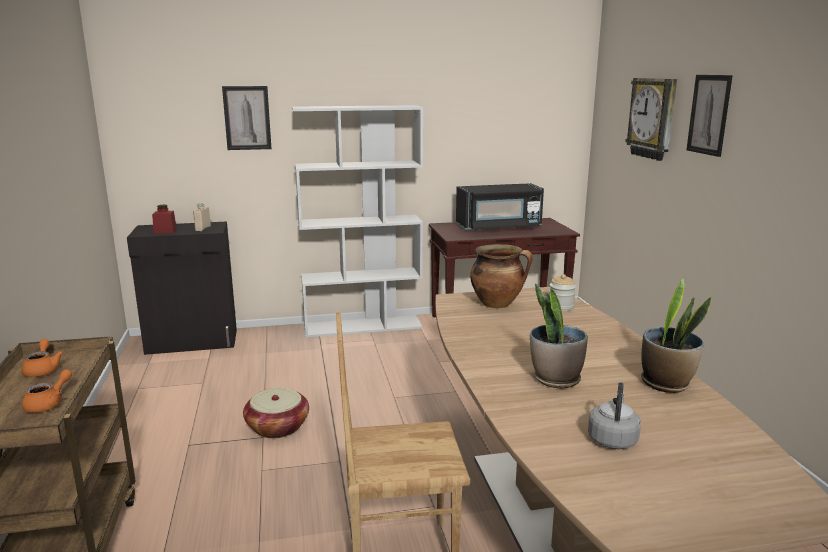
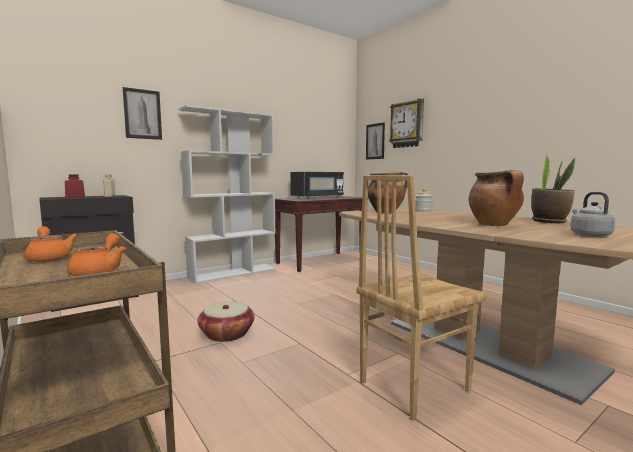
camera: 25 degrees left, 10 degrees down
(555, 379) = (495, 225): potted plant -> cooking pot
(709, 114) = (452, 112): picture -> picture (375, 141)

